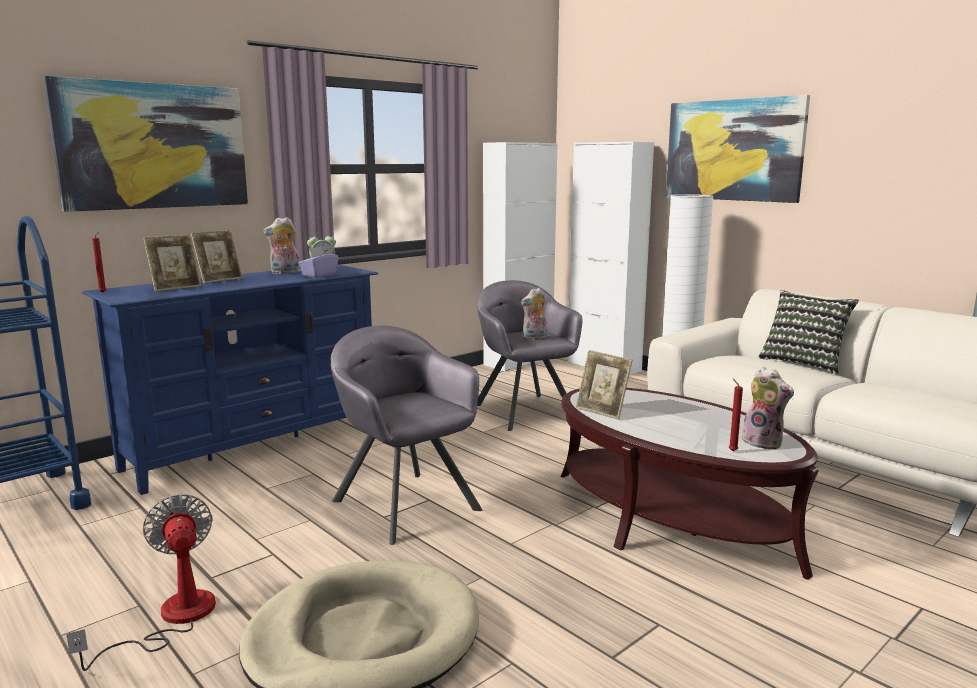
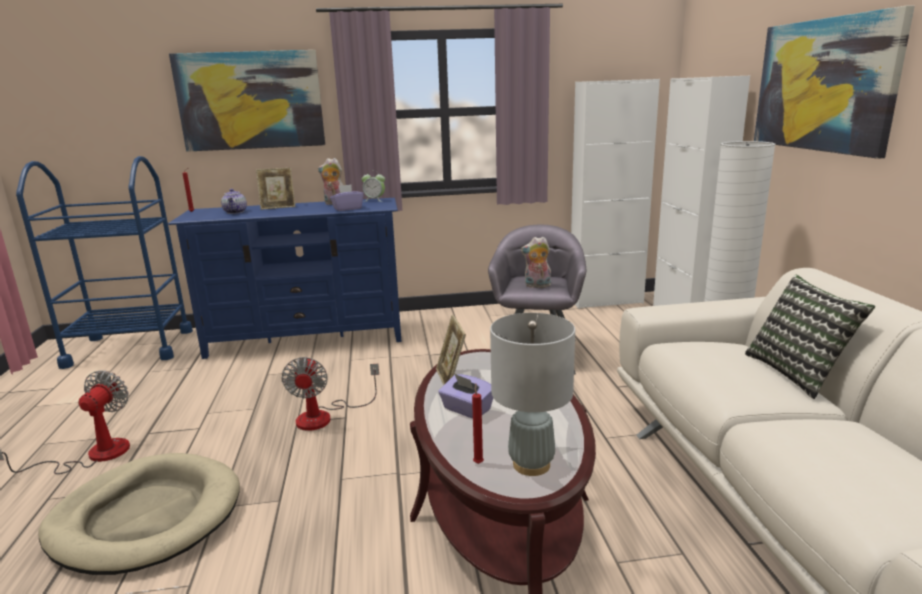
camera: 35 degrees right, 5 degrees up
(175, 288) = (235, 212): picture frame -> teapot
(406, 504) = (325, 416): grey armchair -> fan
(656, 426) = (466, 409): none -> purple tissue box
(764, 442) = (531, 464): plush toy -> grey table lamp

